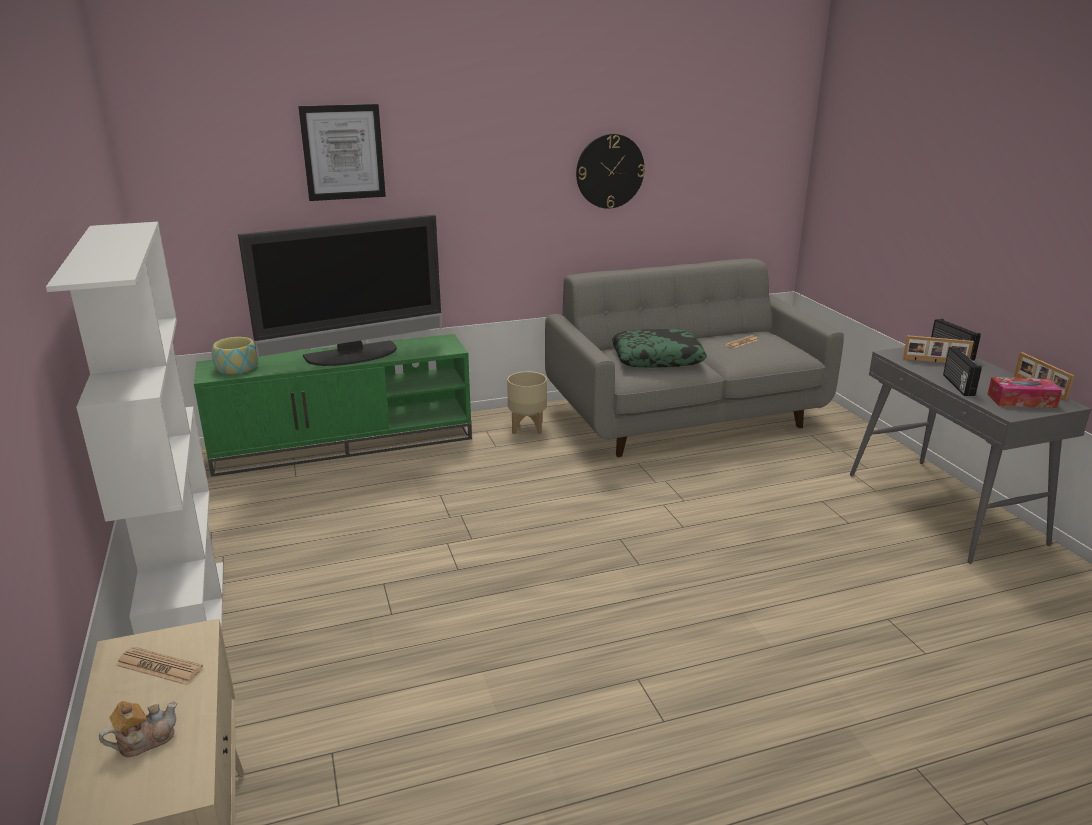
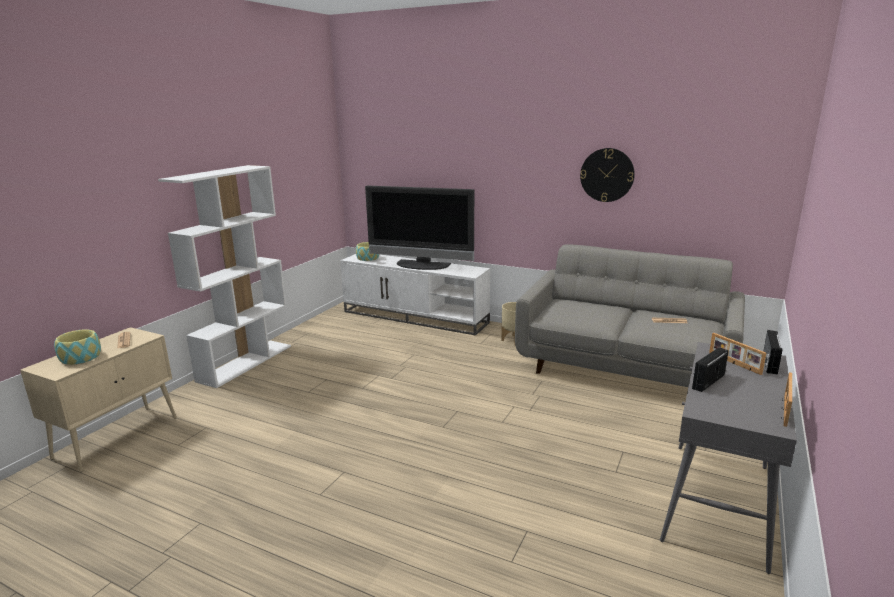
camera: 45 degrees right, 5 degrees down
(144, 740) = (80, 357): teapot -> bowl
(343, 152) = (437, 148): picture -> none
(345, 443) = (416, 317): green tv stand -> white tv stand
(657, 358) = (585, 312): pillow -> none
(1021, 401) = (737, 410): tissue box -> none

